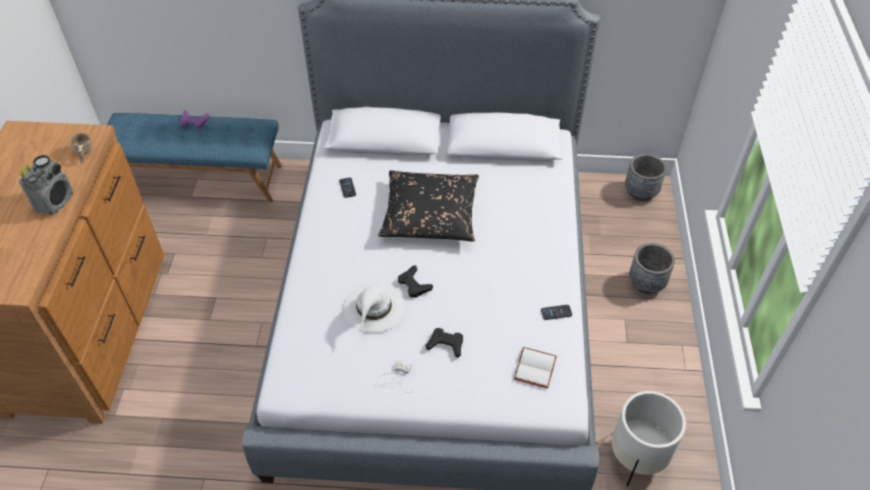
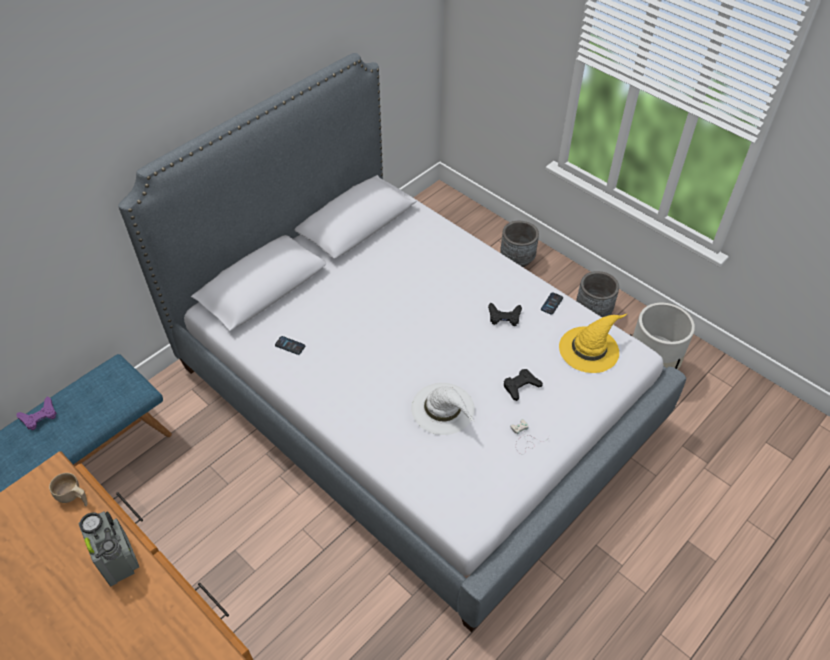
camera: 50 degrees left, 0 degrees up
(414, 284) = (443, 368): black game controller -> black game controller (504, 317)
(430, 214) = (380, 312): black pillow -> none
(534, 367) = (589, 348): white book -> yellow hat
(640, 192) = (436, 204): grey planter -> grey planter (593, 311)

